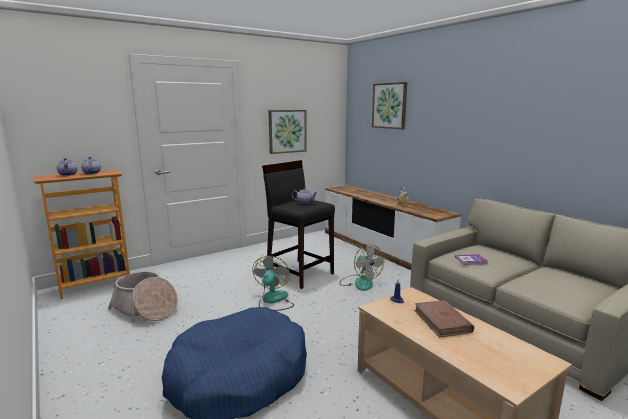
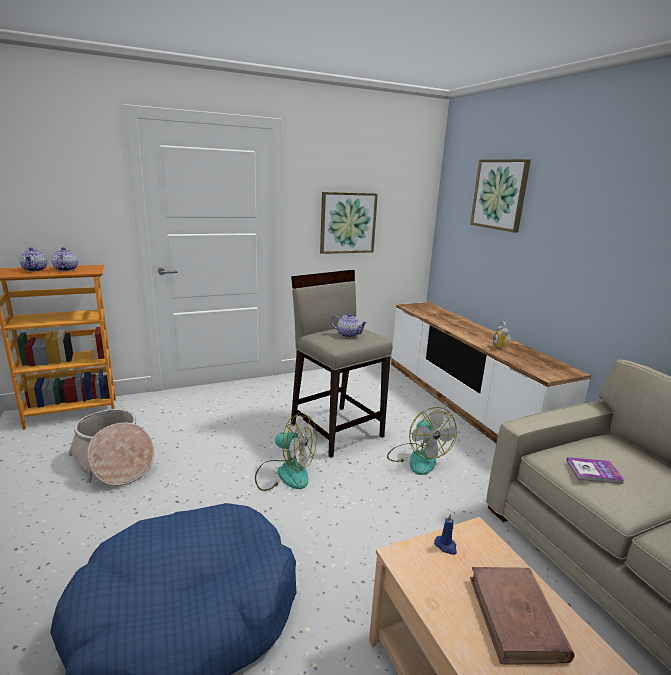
camera: 10 degrees right, 5 degrees up
(273, 301) = (285, 473): fan -> fan turned 90 degrees clockwise
(300, 273) = (336, 429): black stool -> beige stool

